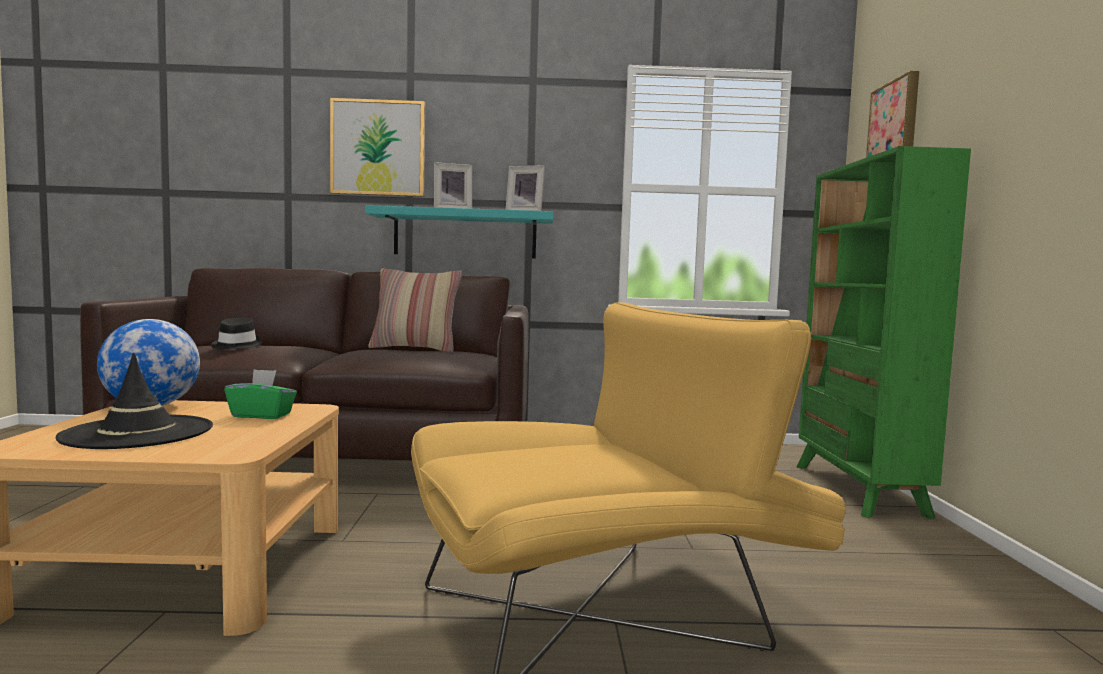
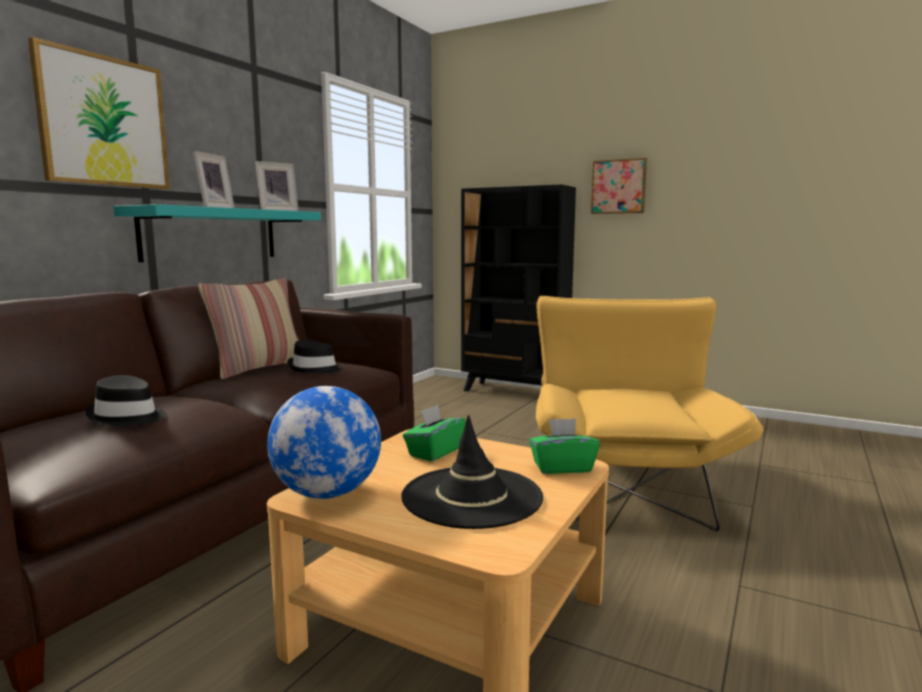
camera: 60 degrees left, 5 degrees up
(226, 449) = (562, 467): none -> green tissue box
(422, 353) = (314, 369): none -> black hat
(858, 490) = (514, 392): green bookcase -> black bookcase
(895, 119) = (491, 154): picture -> picture (619, 186)

